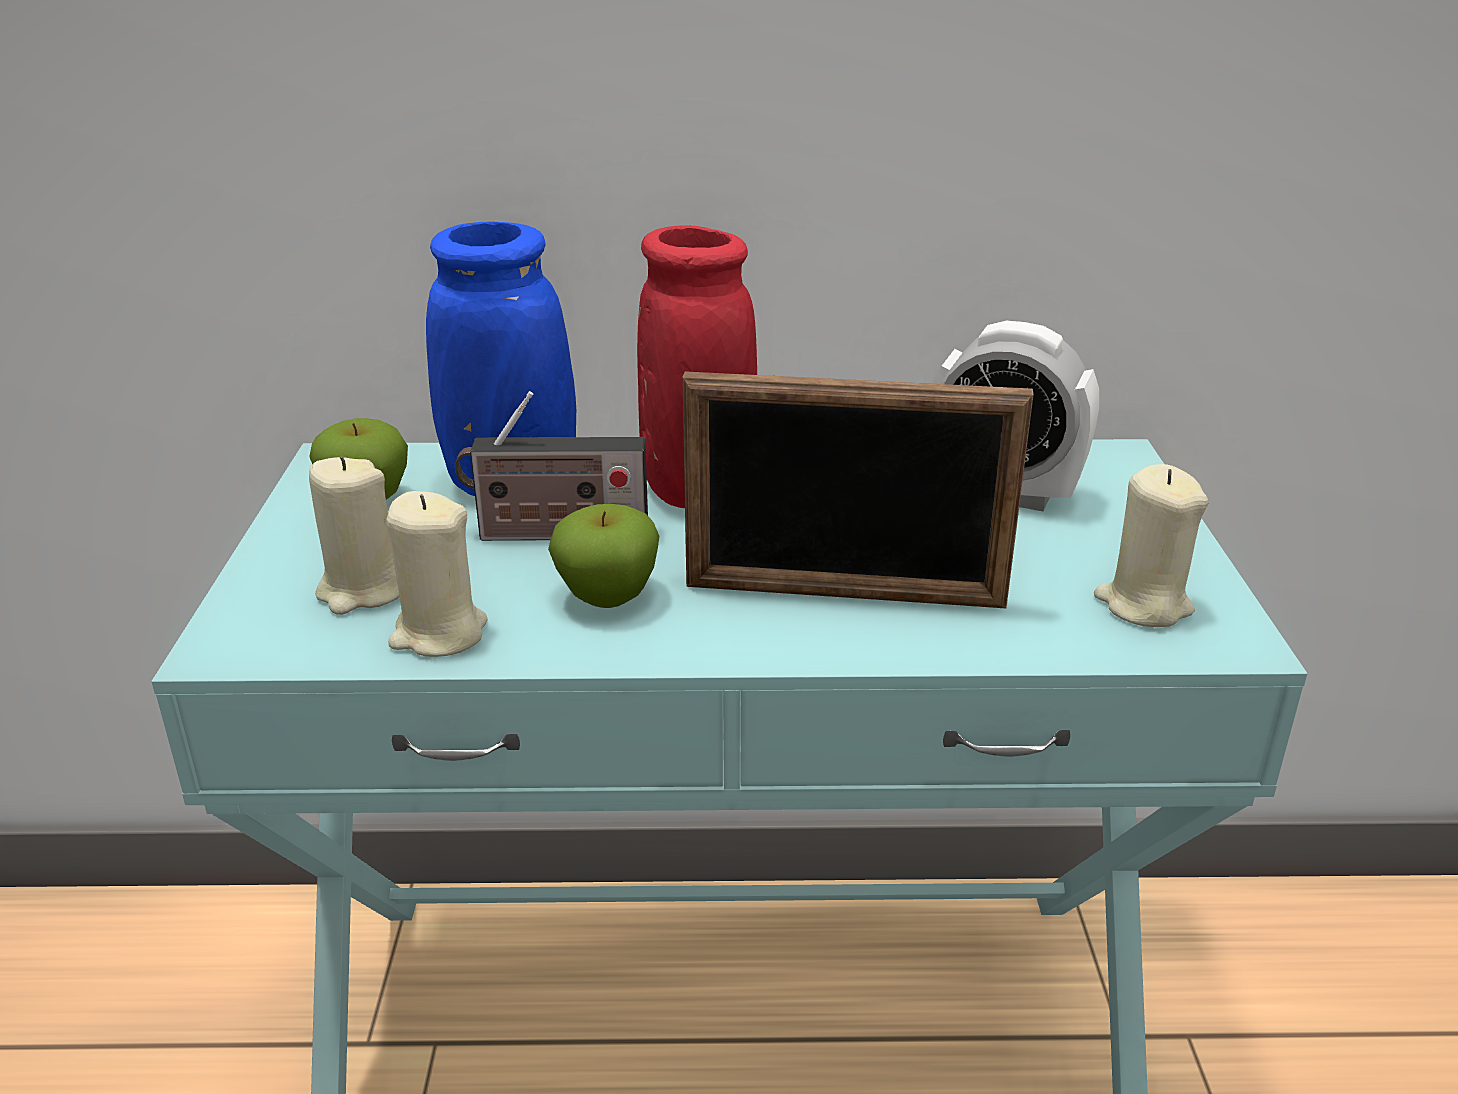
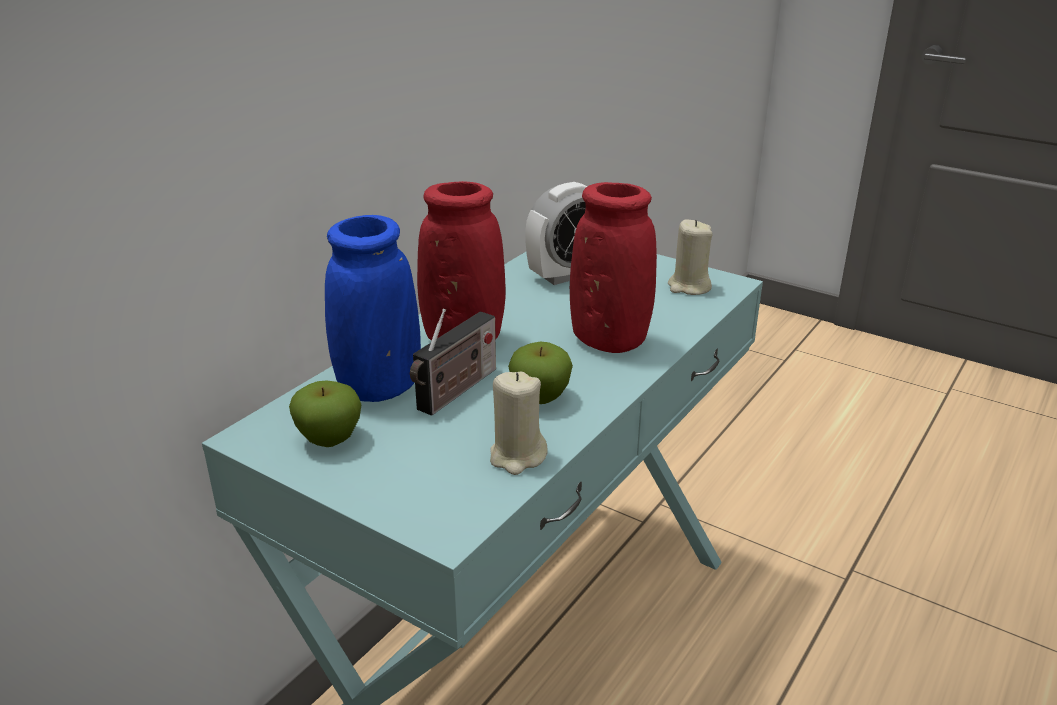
camera: 55 degrees left, 0 degrees up
(363, 591) = (440, 468): beige candle -> none
(844, 595) = (609, 341): picture frame -> red vase

